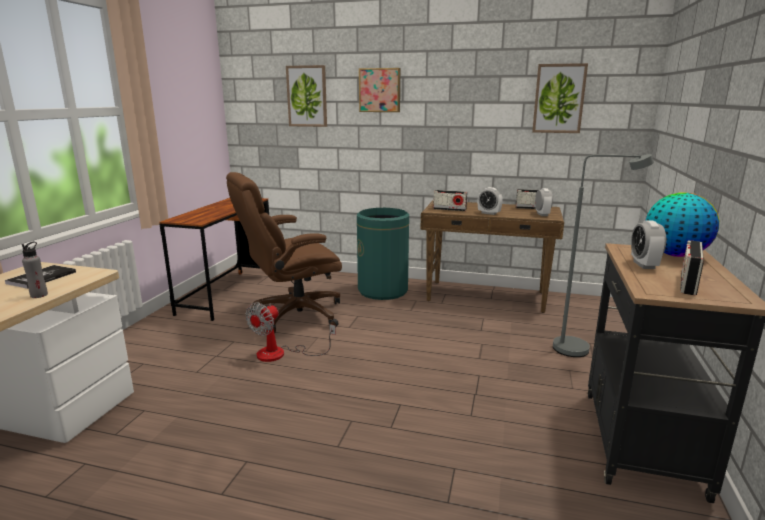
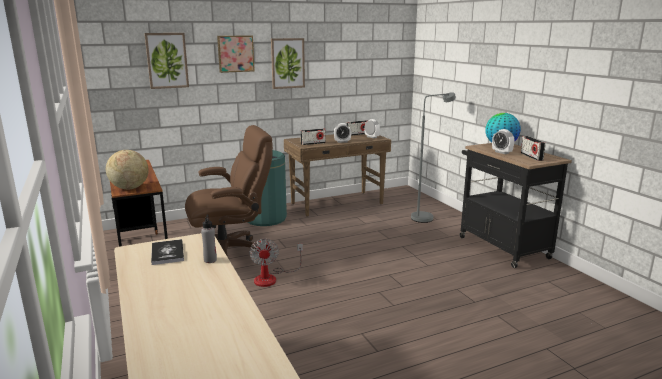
camera: 40 degrees left, 0 degrees up
(187, 218) = (129, 188): none -> globe
(291, 316) = (231, 254): brown office chair -> brown office chair turned 135 degrees counterclockwise
(559, 98) = (362, 57): picture -> picture (287, 63)

